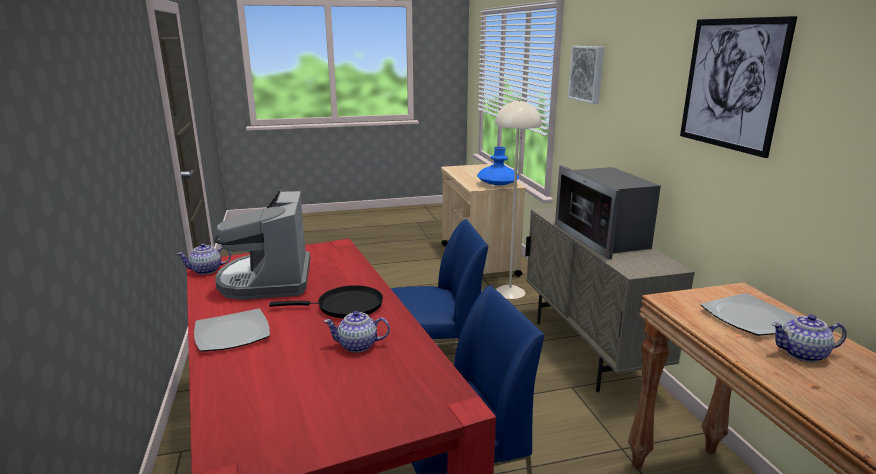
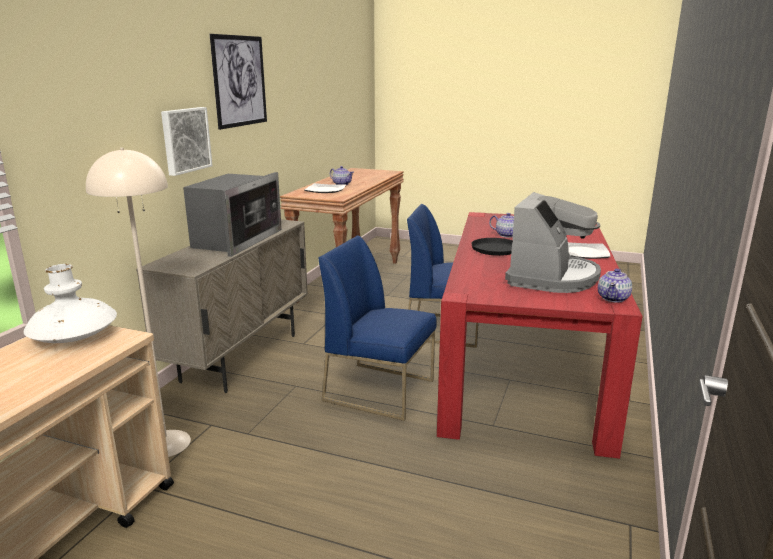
camera: 145 degrees left, 0 degrees up
(207, 270) = (613, 298): teapot -> teapot turned 105 degrees clockwise
(497, 184) = (74, 336): blue vase -> white vase
(587, 73) = (81, 98): picture -> picture (185, 140)

